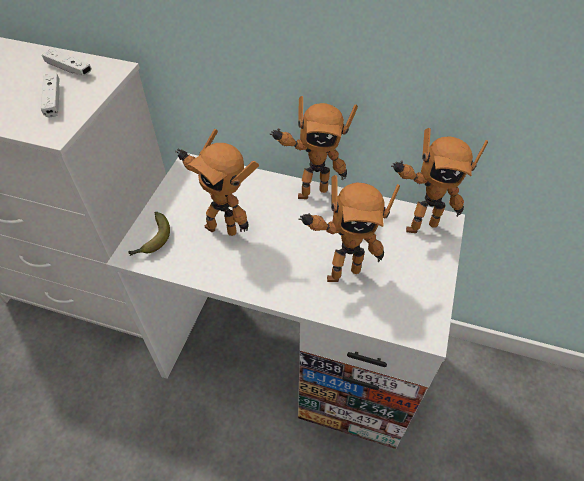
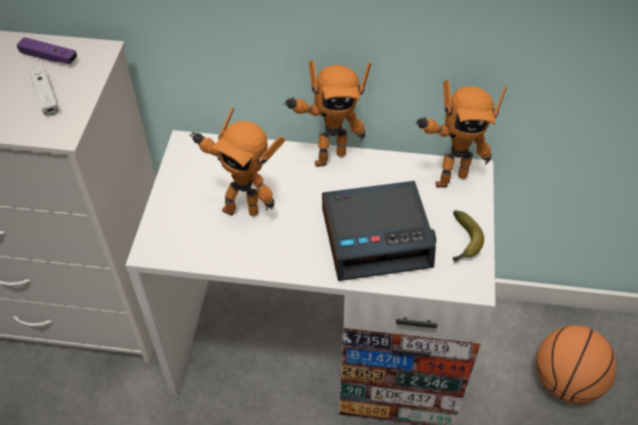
camera: 10 degrees left, 0 degrees up
(69, 69) = (49, 57): white game controller -> purple game controller
(152, 240) = (169, 233): banana -> banana (463, 242)
(341, 271) = (377, 237): toy robot -> alarm clock
(505, 422) = (566, 381): none -> basketball

